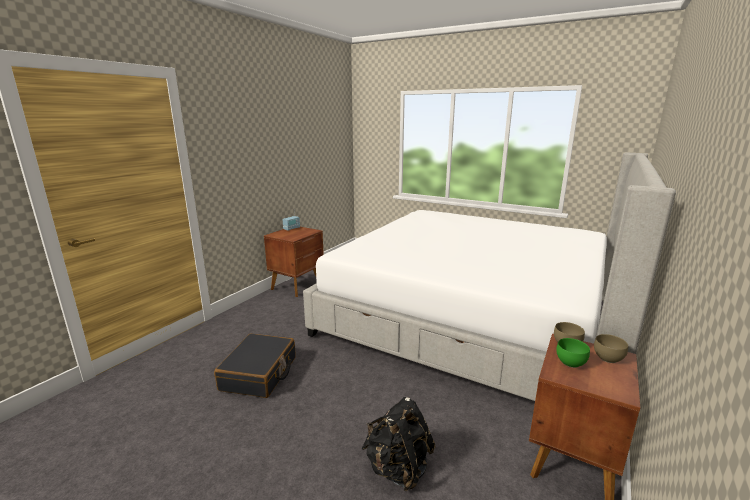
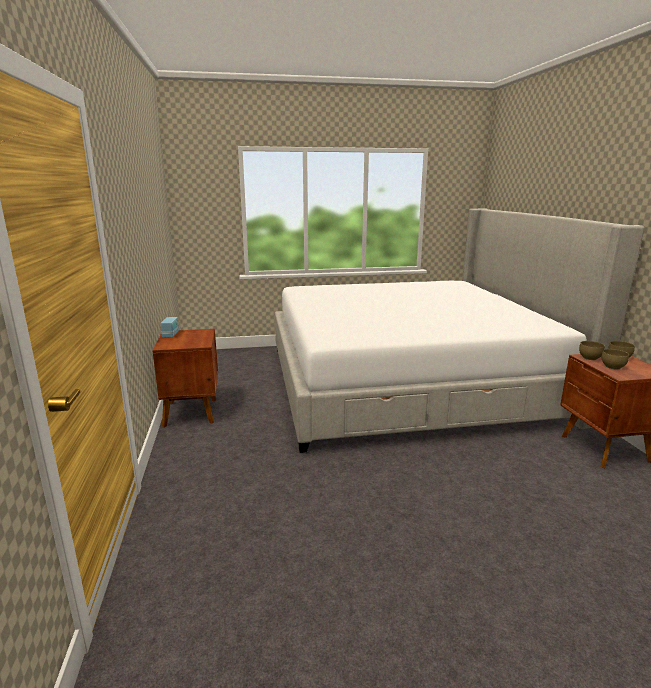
camera: 40 degrees left, 0 degrees up
(259, 374) = (316, 509): black suitcase -> none
(398, 468) = (542, 509): black backpack -> none
(571, 363) = (613, 367): green bowl -> brown bowl

